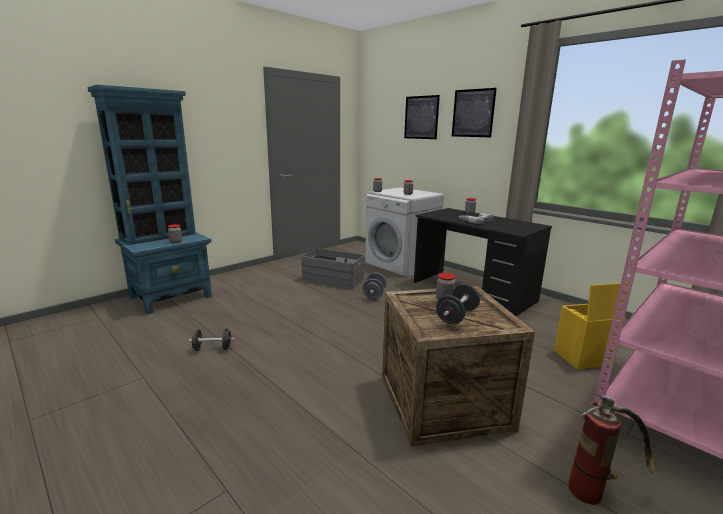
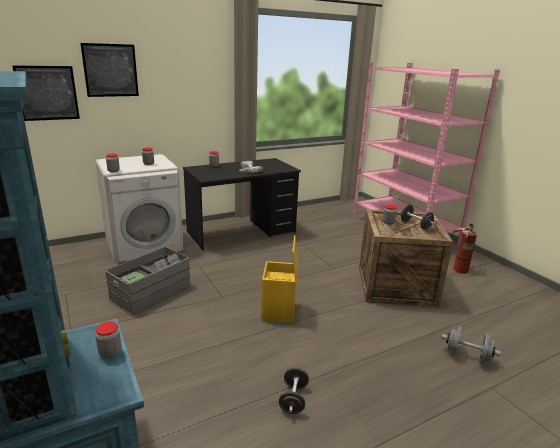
camera: 75 degrees left, 5 degrees up
(374, 295) = (216, 276): grey dumbbell -> grey dumbbell (467, 356)
(473, 113) = (180, 67): picture -> picture (47, 93)
(582, 358) = (353, 231): yellow storage box -> yellow storage box (279, 311)

